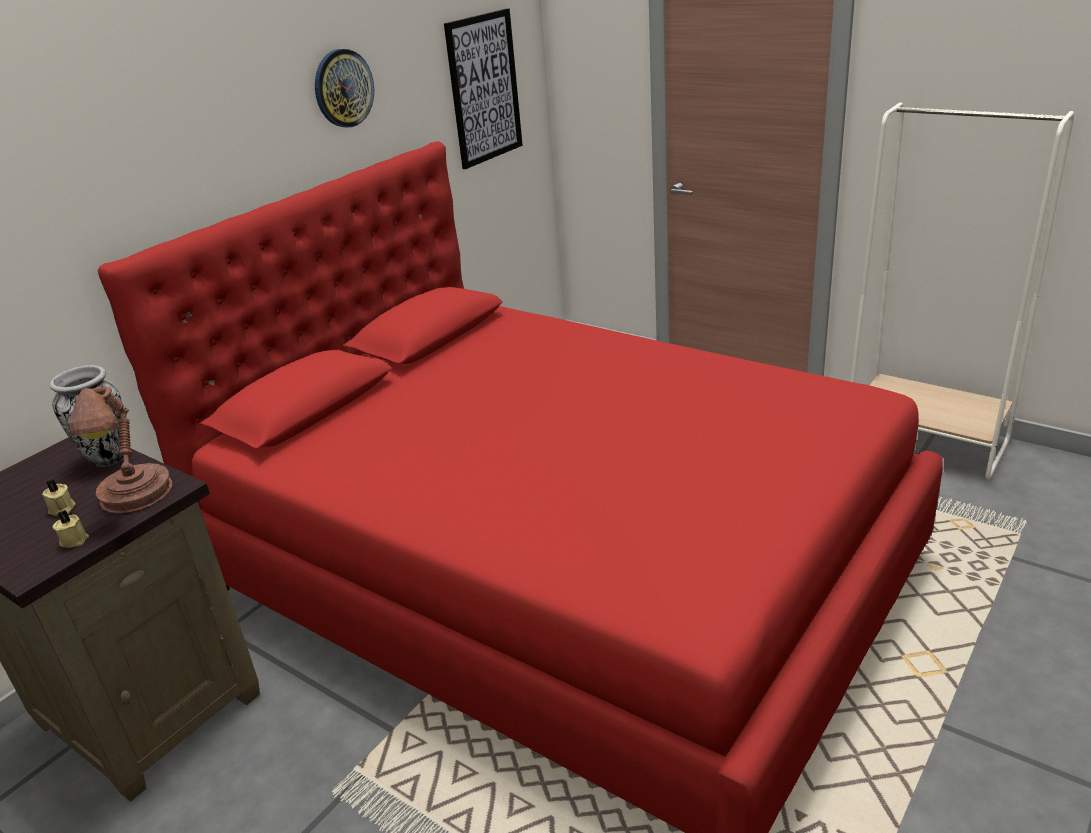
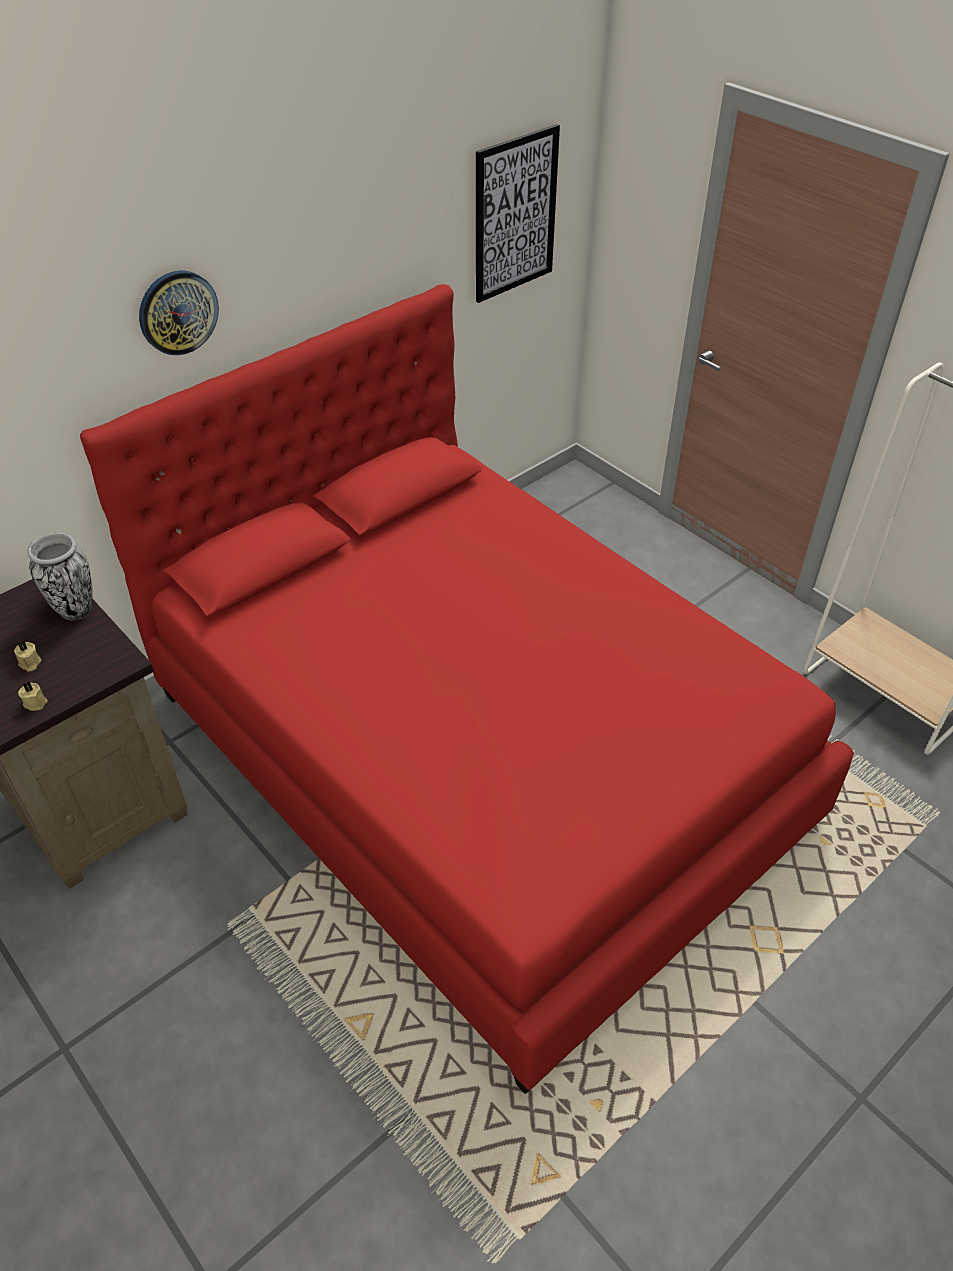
camera: 10 degrees right, 15 degrees up
(135, 496) = (91, 664): brown table lamp -> none
(343, 88) = (349, 234): wall clock -> wall clock (178, 312)

